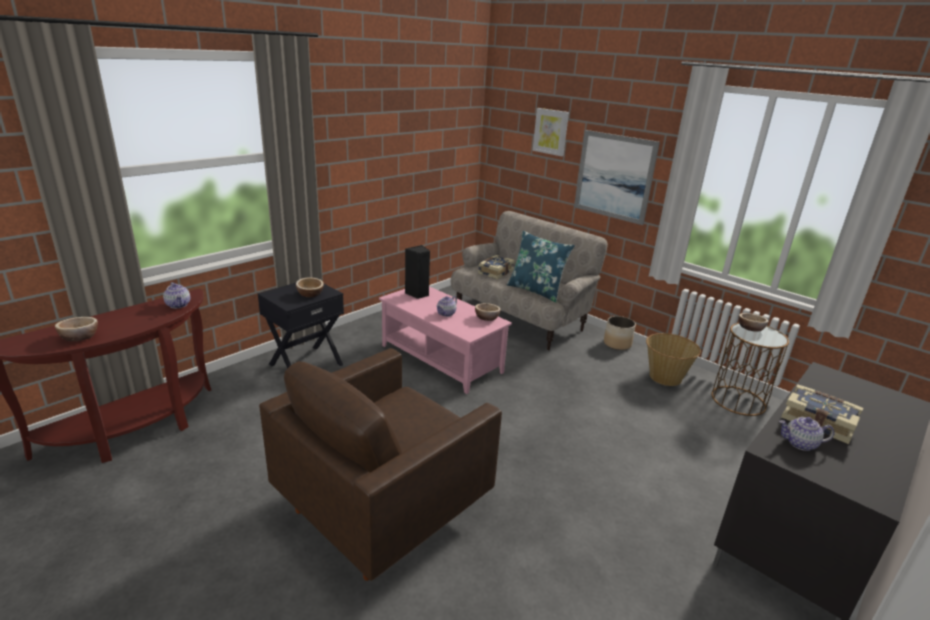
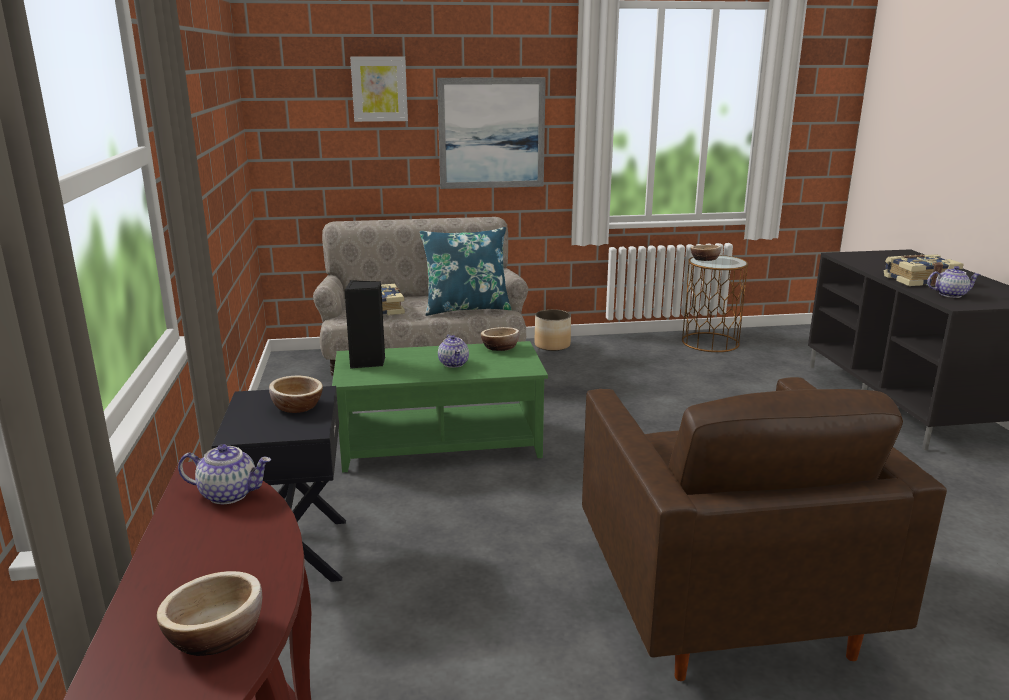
camera: 50 degrees left, 5 degrees down
(442, 358) = (441, 443): pink coffee table -> green coffee table
(665, 377) = (639, 351): basket -> none
(800, 444) = (950, 294): teapot -> teapot turned 135 degrees counterclockwise

